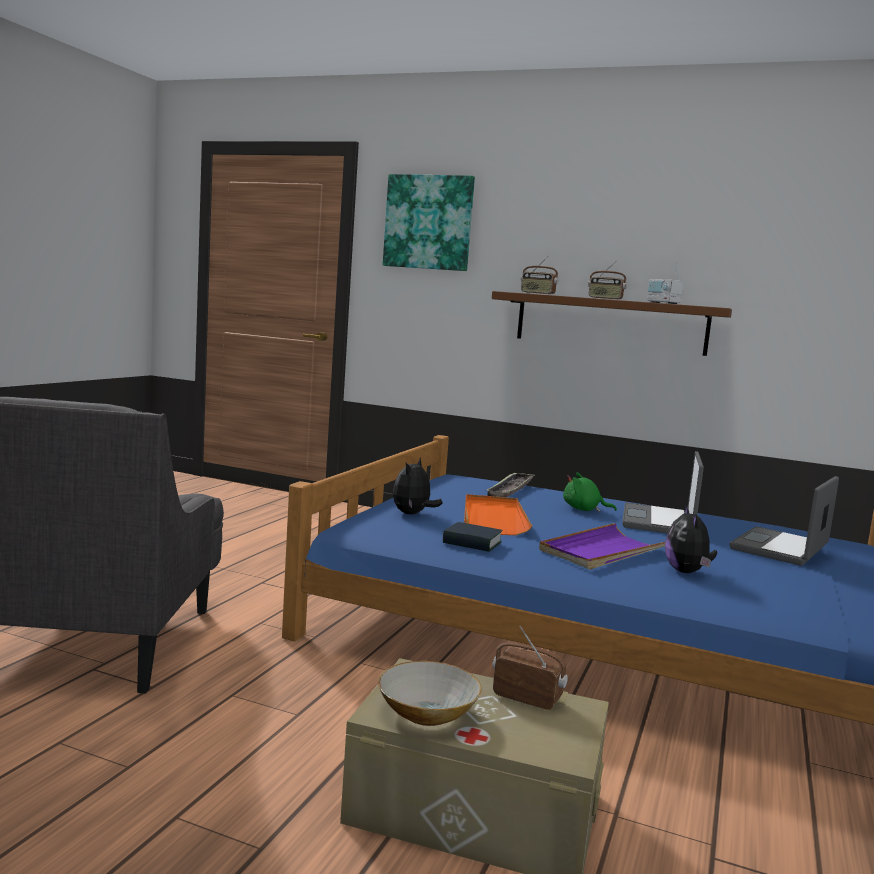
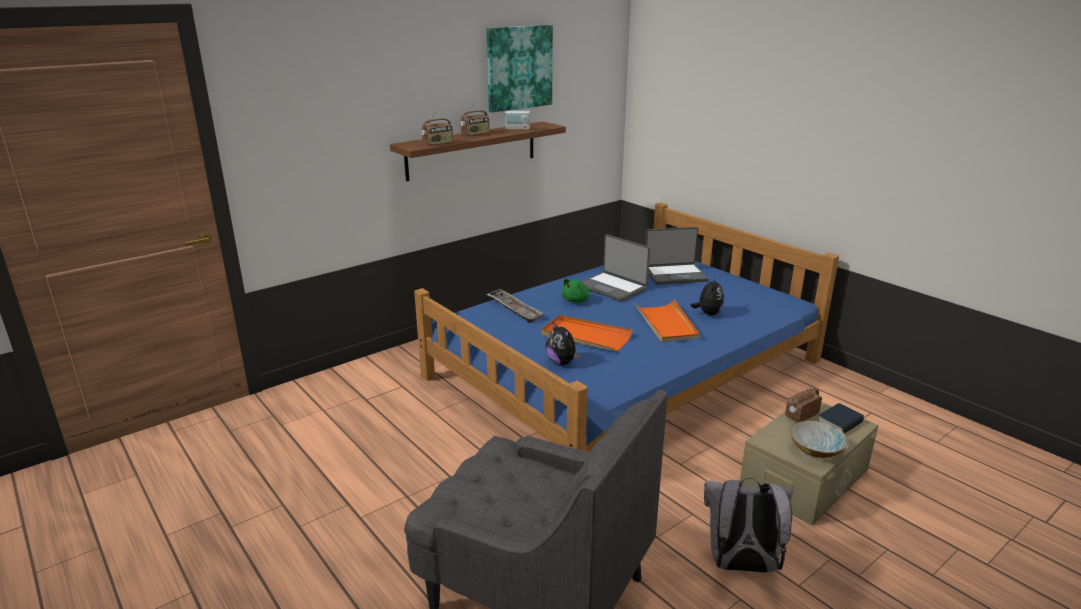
camera: 60 degrees left, 15 degrees up
(200, 761) = (741, 566): none -> grey backpack
(428, 222) = (302, 89): picture -> picture (519, 67)
(472, 543) = (638, 359): book -> book (839, 423)
(603, 551) = (666, 324): purple tray -> orange tray
(687, 572) = (708, 313): plush toy -> plush toy turned 105 degrees counterclockwise
(781, 549) = (675, 275): laptop -> laptop turned 75 degrees counterclockwise

